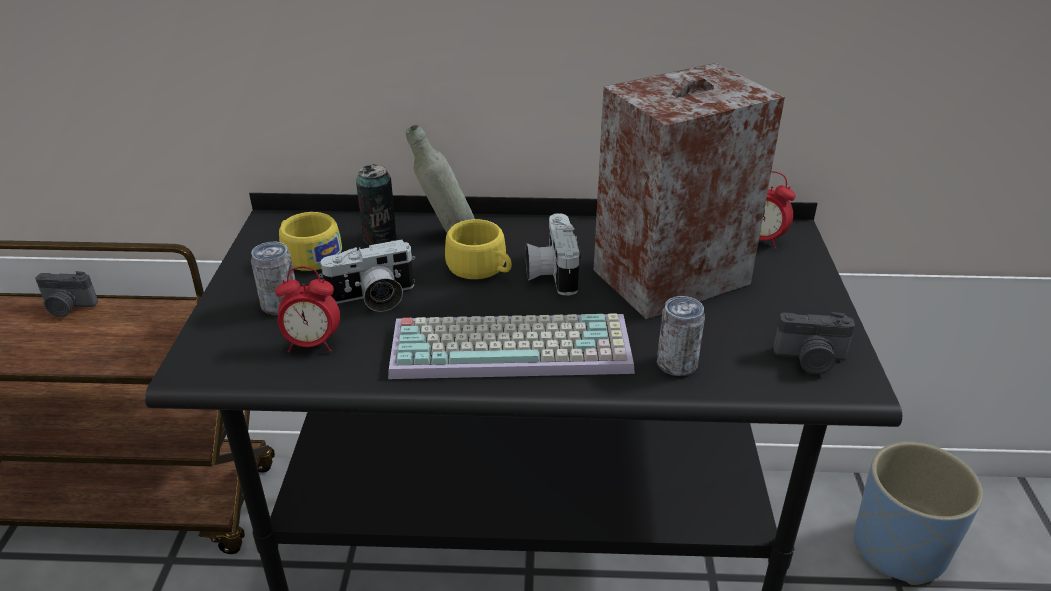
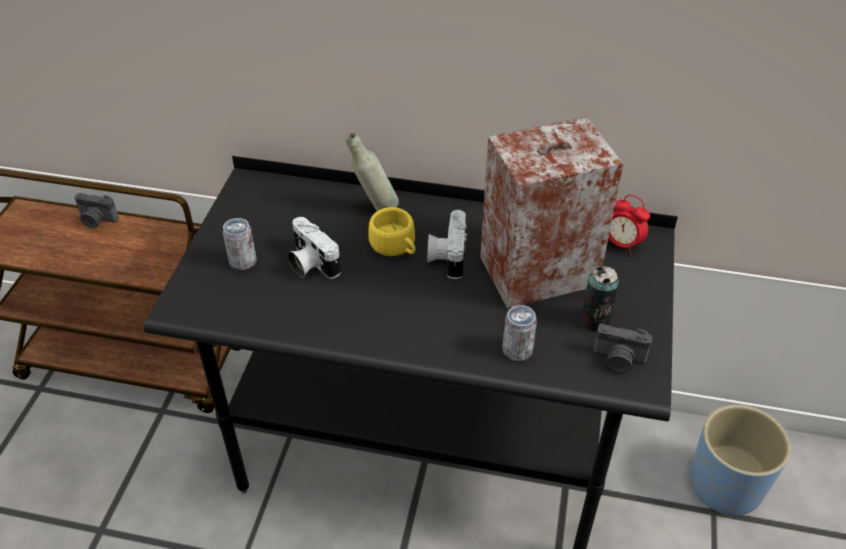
camera: 10 degrees right, 10 degrees up
(308, 255) = (269, 217): yellow cup -> none
(312, 344) = (260, 298): alarm clock -> none
(373, 298) = (310, 263): camera -> camera turned 60 degrees clockwise
(380, 238) = (325, 208): can -> can (595, 321)
(514, 346) = (403, 319): keyboard -> none

